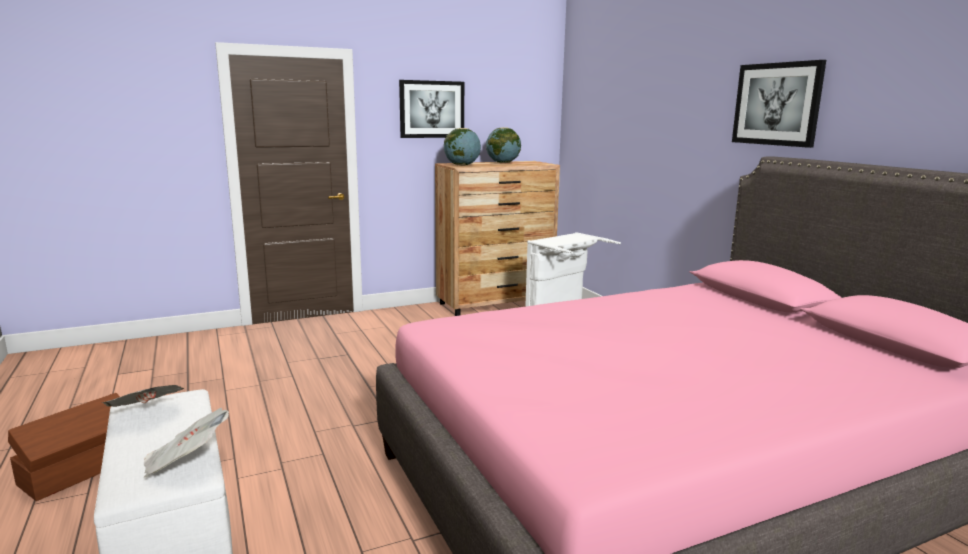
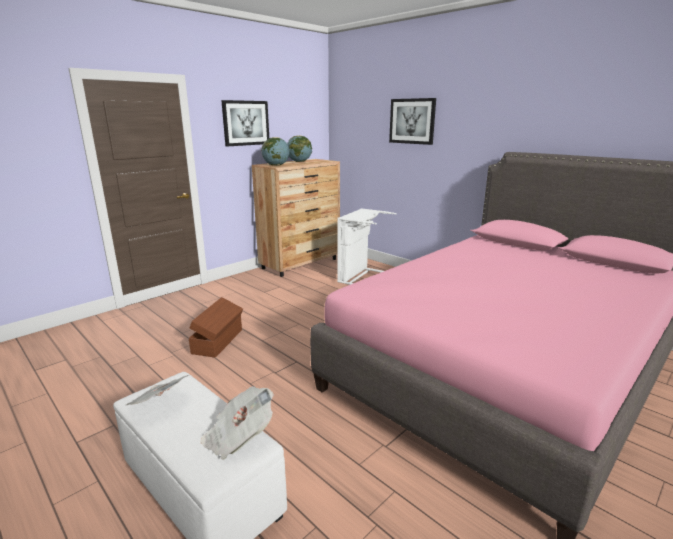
camera: 20 degrees left, 5 degrees up
(83, 470) = (75, 462): brown storage box -> brown storage box (218, 341)
(777, 104) = (510, 117): picture -> picture (412, 121)

